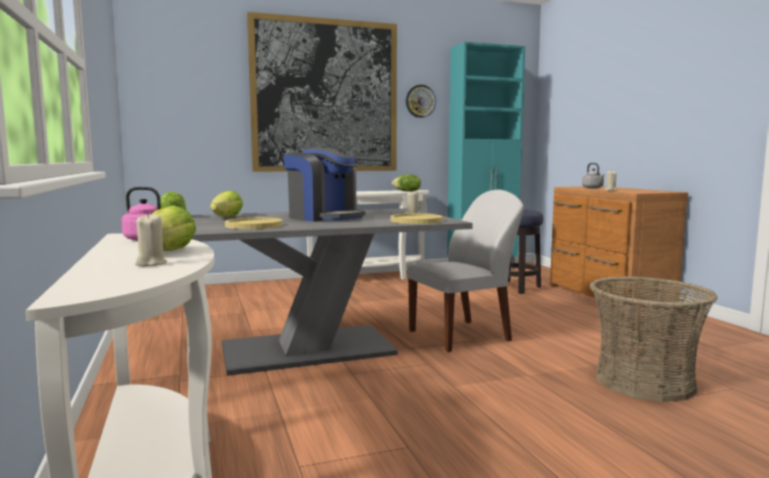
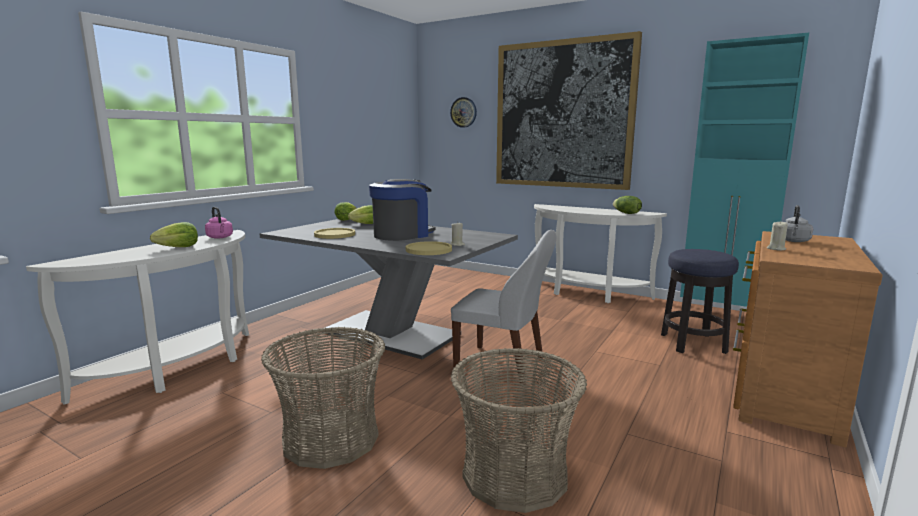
camera: 50 degrees right, 5 degrees up
(151, 264) = (138, 253): beige candle -> none
(324, 217) = (402, 235): coffee machine -> coffee machine turned 135 degrees counterclockwise
(420, 101) = (668, 114): wall clock -> wall clock (463, 112)
(512, 430) = (330, 438): none -> basket

